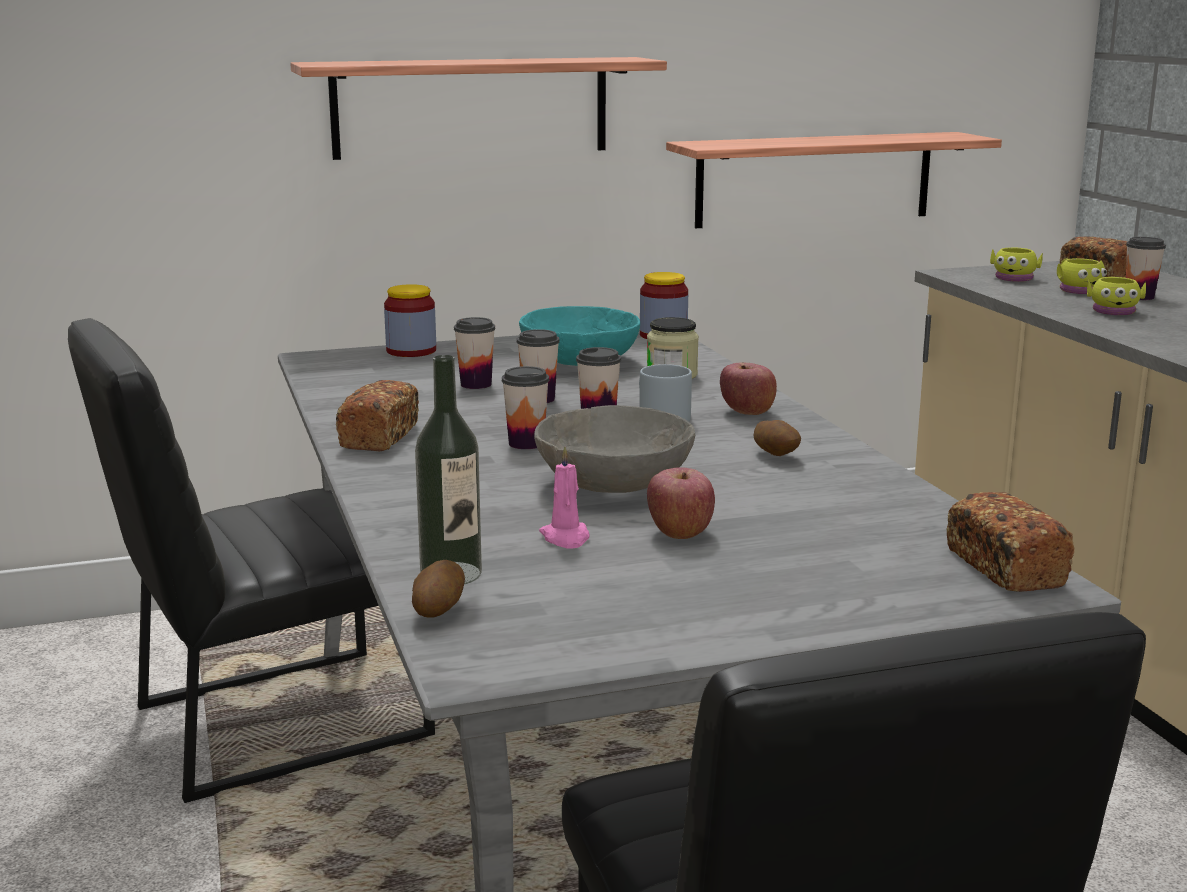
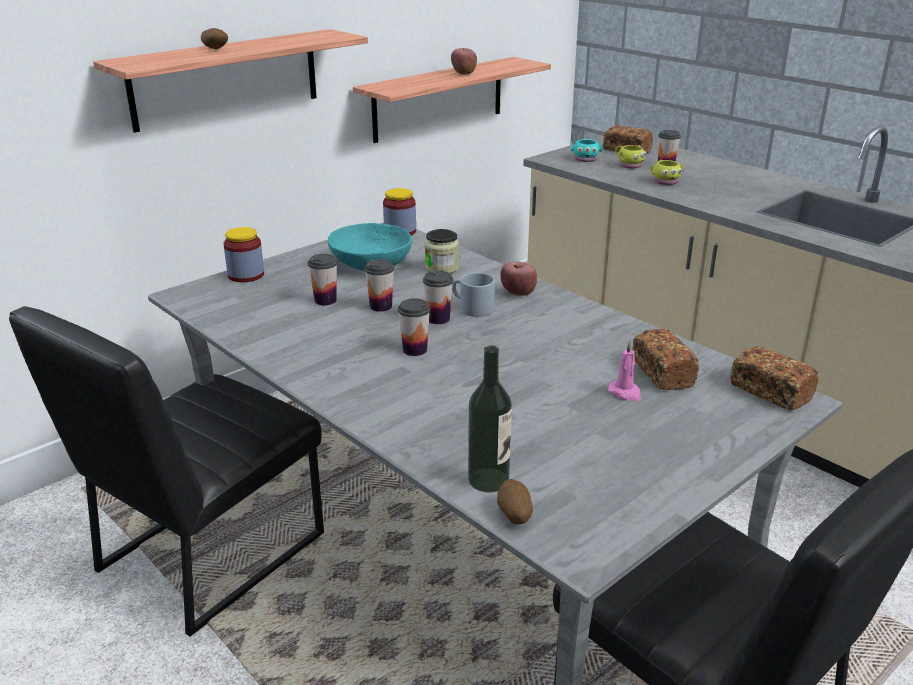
camera: 25 degrees left, 10 degrees up
(379, 436) = (311, 364): bread -> bread (662, 373)
(566, 538) = (524, 429): pink candle -> pink candle (625, 393)
(615, 483) = (504, 373): grey bowl -> none
(680, 532) = (583, 407): apple -> apple (464, 73)
(776, 455) = (571, 328): potato -> potato (215, 49)
(1014, 278) = (585, 158): yellow mug -> turquoise mug

